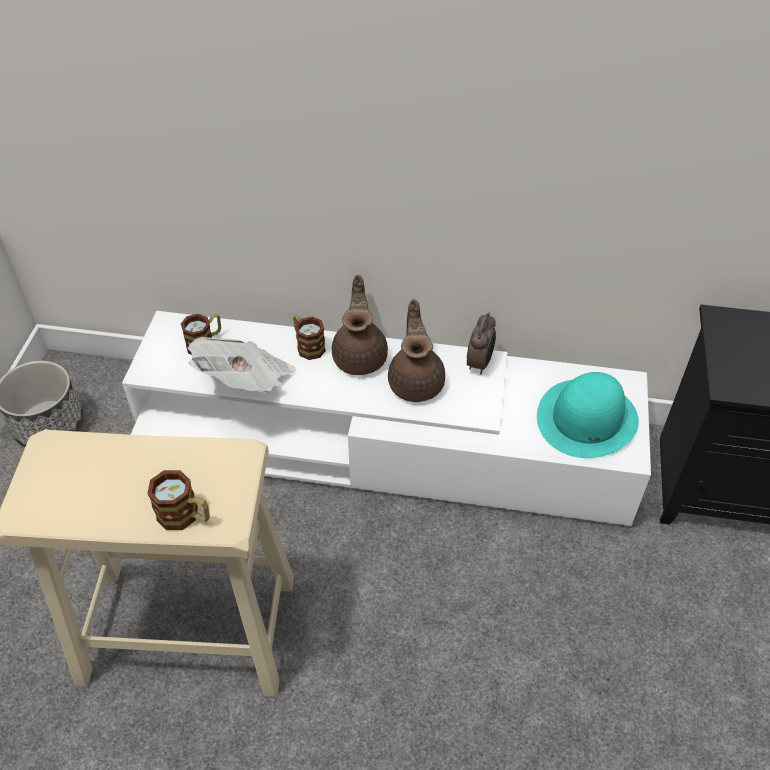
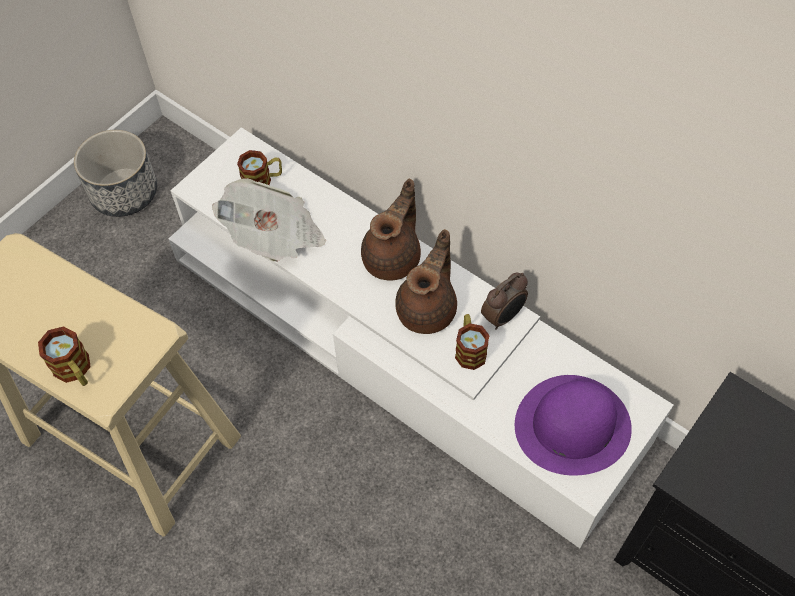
camera: 30 degrees right, 10 degrees up
(307, 345) = (352, 224): mug -> mug (469, 349)
(587, 419) = (572, 426): turquoise hat -> purple hat

